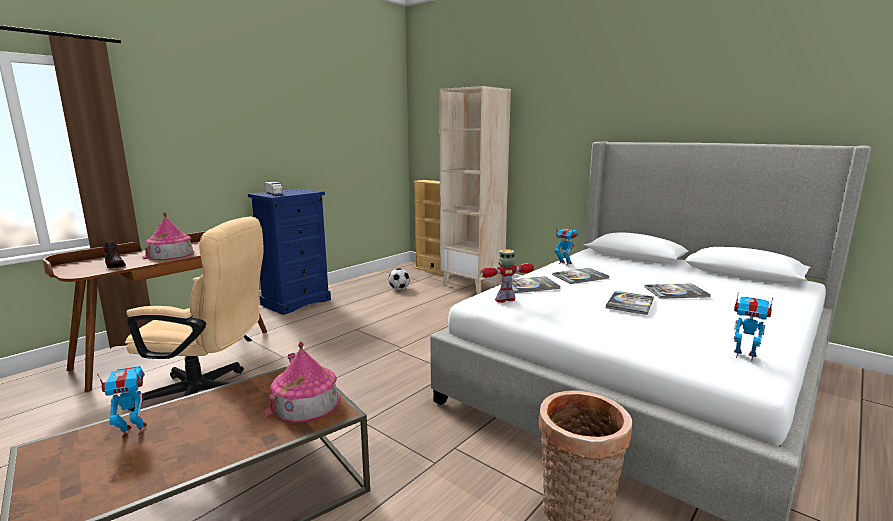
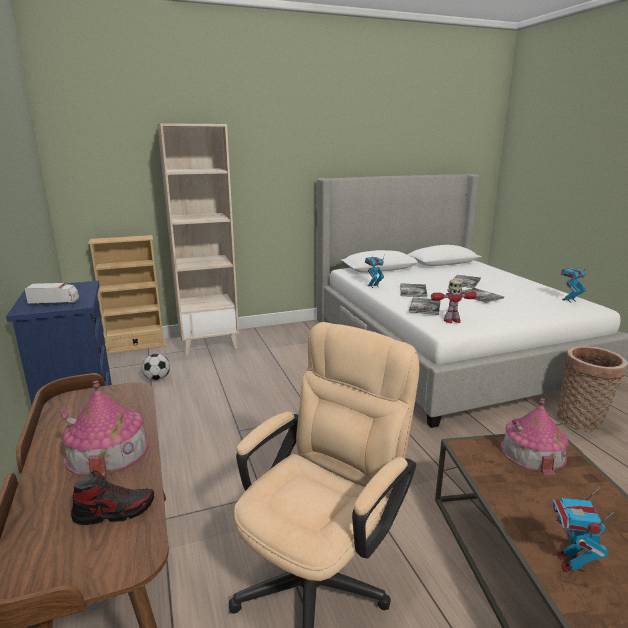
camera: 60 degrees left, 5 degrees up
(505, 300) = (451, 320): toy robot -> toy robot turned 105 degrees counterclockwise

